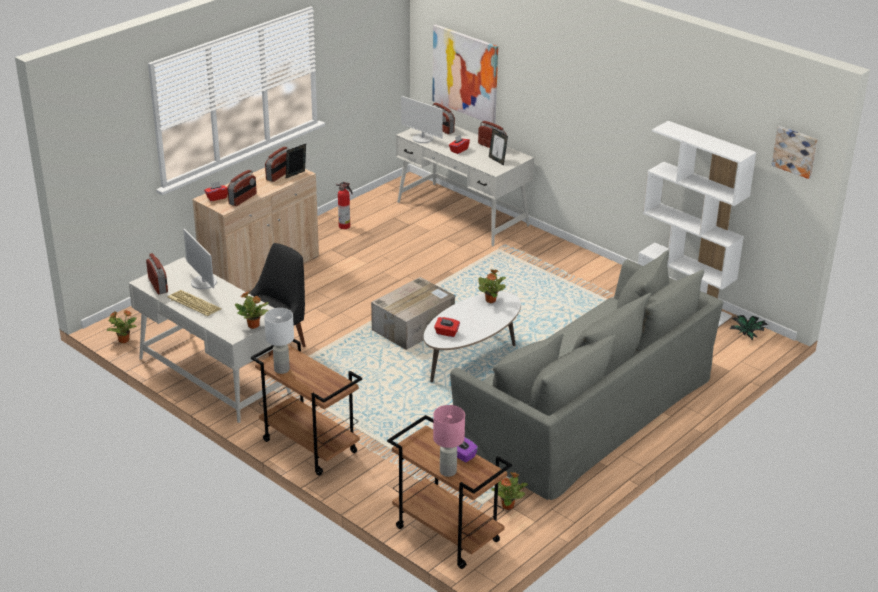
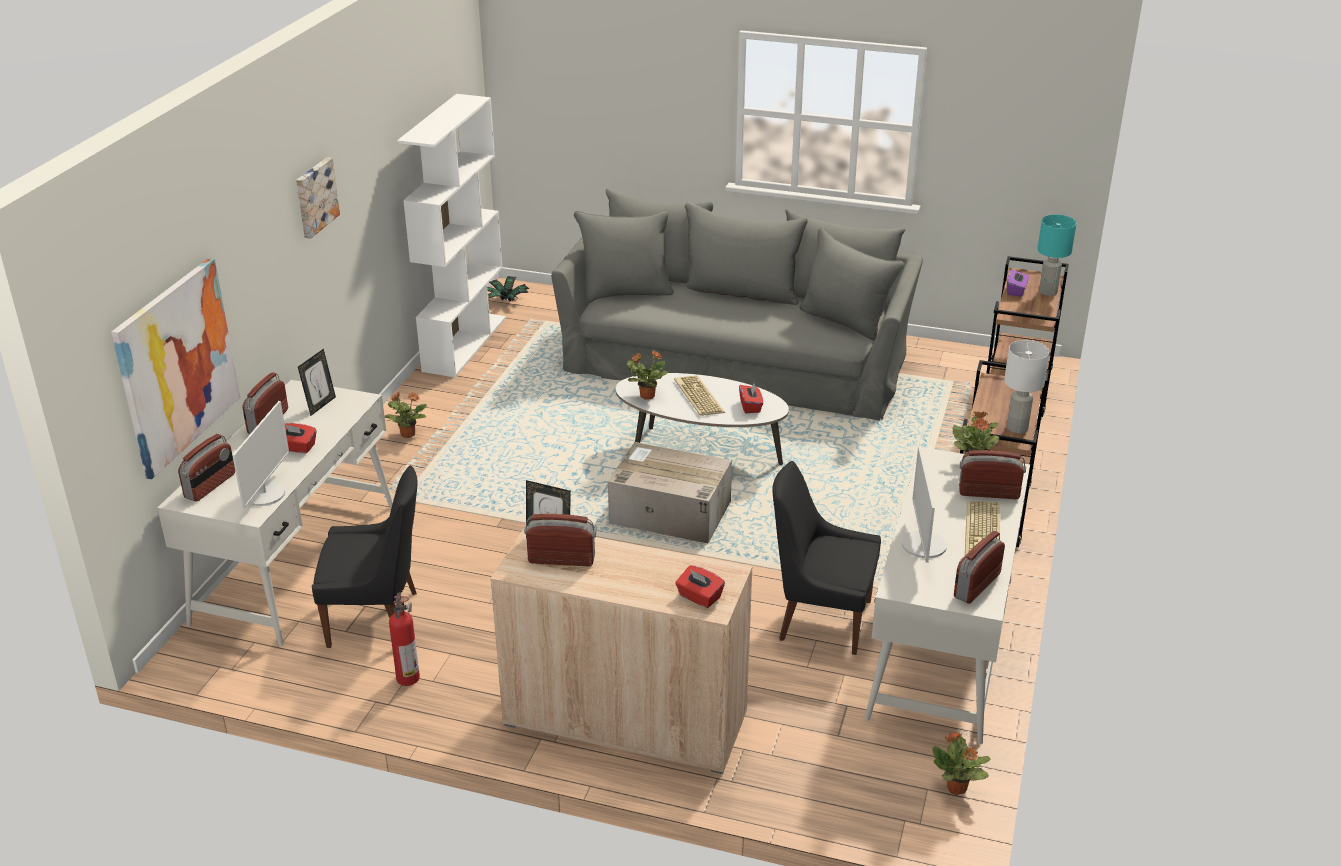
camera: 115 degrees left, 0 degrees up
(203, 282) = (923, 545): monitor -> monitor turned 150 degrees clockwise
(243, 199) = (681, 566): radio -> radio (988, 493)
(395, 226) = (377, 619): none -> black chair
(447, 471) = (1048, 292): pink table lamp -> turquoise table lamp
(475, 317) = (697, 396): none -> keyboard
(508, 506) = (938, 368): potted plant -> potted plant (407, 434)
(795, 151) = (467, 63): picture -> picture (315, 197)

